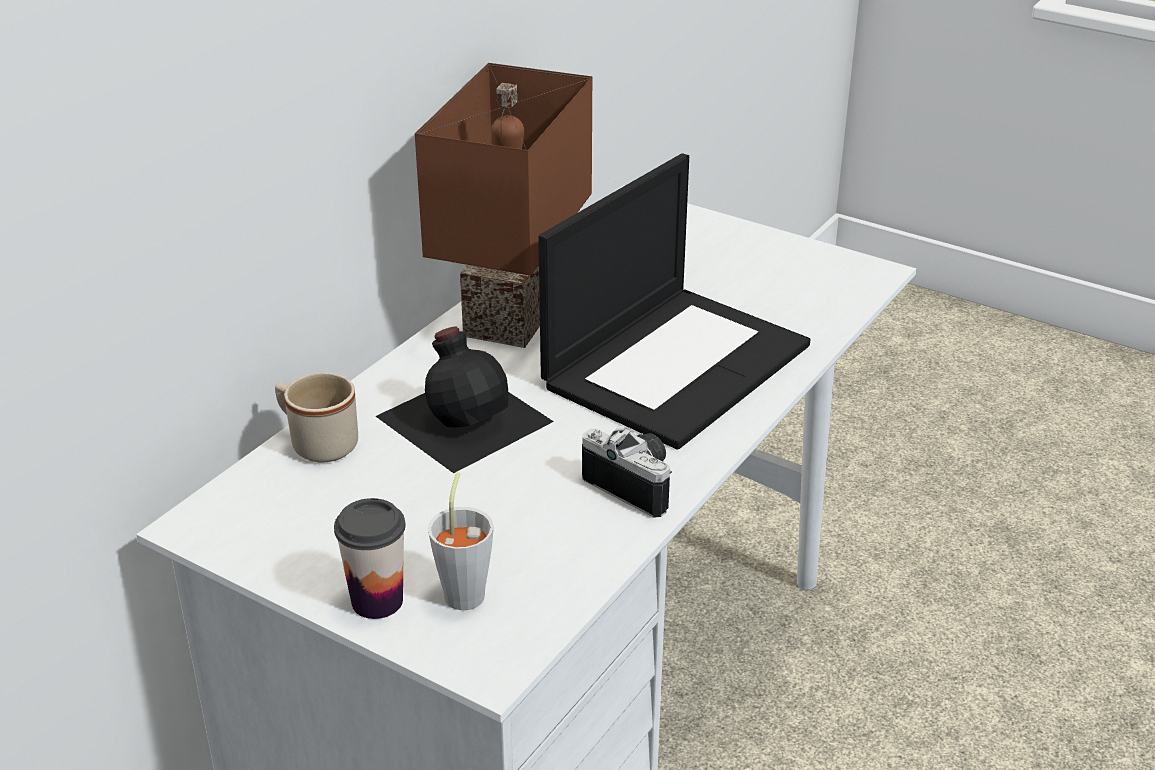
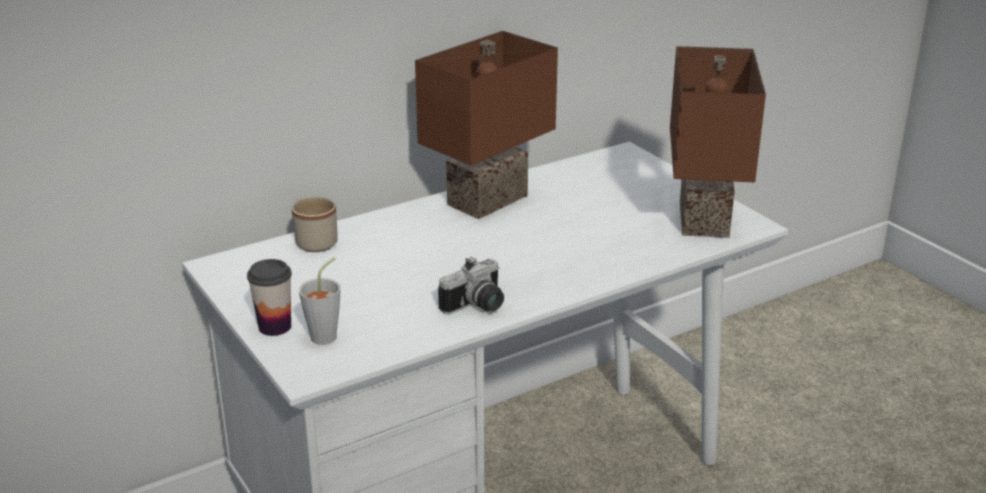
camera: 25 degrees right, 5 degrees down
(464, 417) = (408, 247): black bottle -> none
(637, 484) = (477, 307): camera -> camera turned 75 degrees clockwise
(676, 363) = (565, 248): laptop -> none
(803, 278) = (699, 218): none -> brown table lamp

